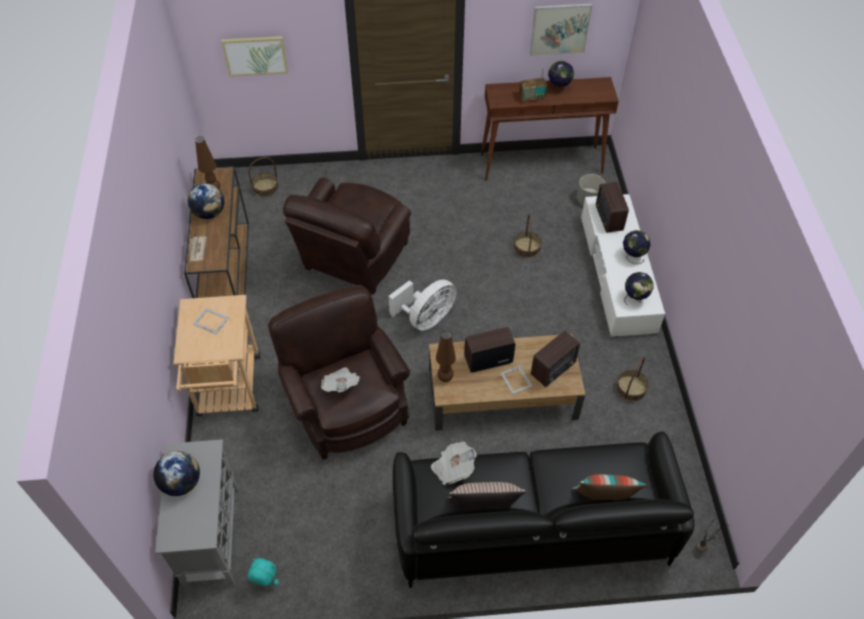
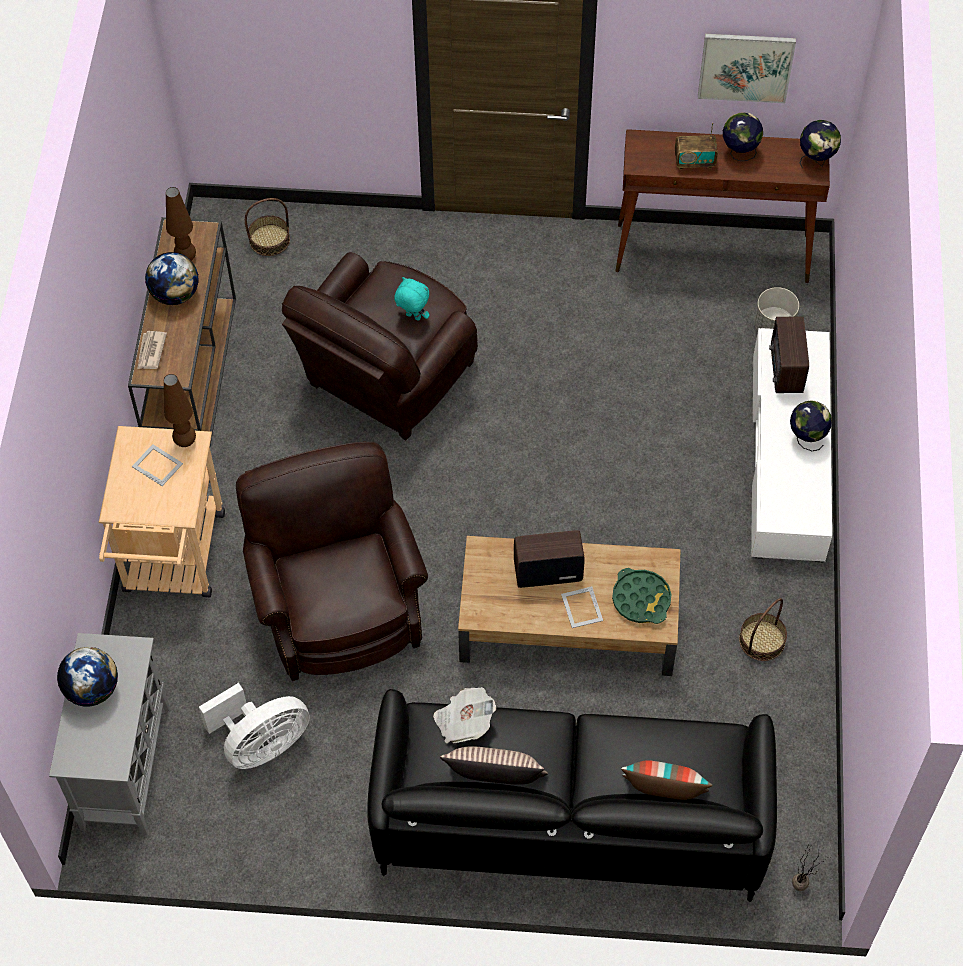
camera: 10 degrees right, 5 degrees up
(255, 55) = (272, 54): picture -> none
(266, 582) = (189, 838): turquoise plush toy -> turquoise plush toy (412, 317)
(341, 385) = (328, 582): newspaper -> none
(426, 318) = (478, 490): white fan -> white fan (261, 744)
(445, 378) = (480, 590): brown table lamp -> brown table lamp (185, 441)
(526, 247) = (656, 394): basket -> none
(554, 369) = (641, 599): radio -> green tray
(635, 299) = (792, 506): globe -> globe (816, 161)

